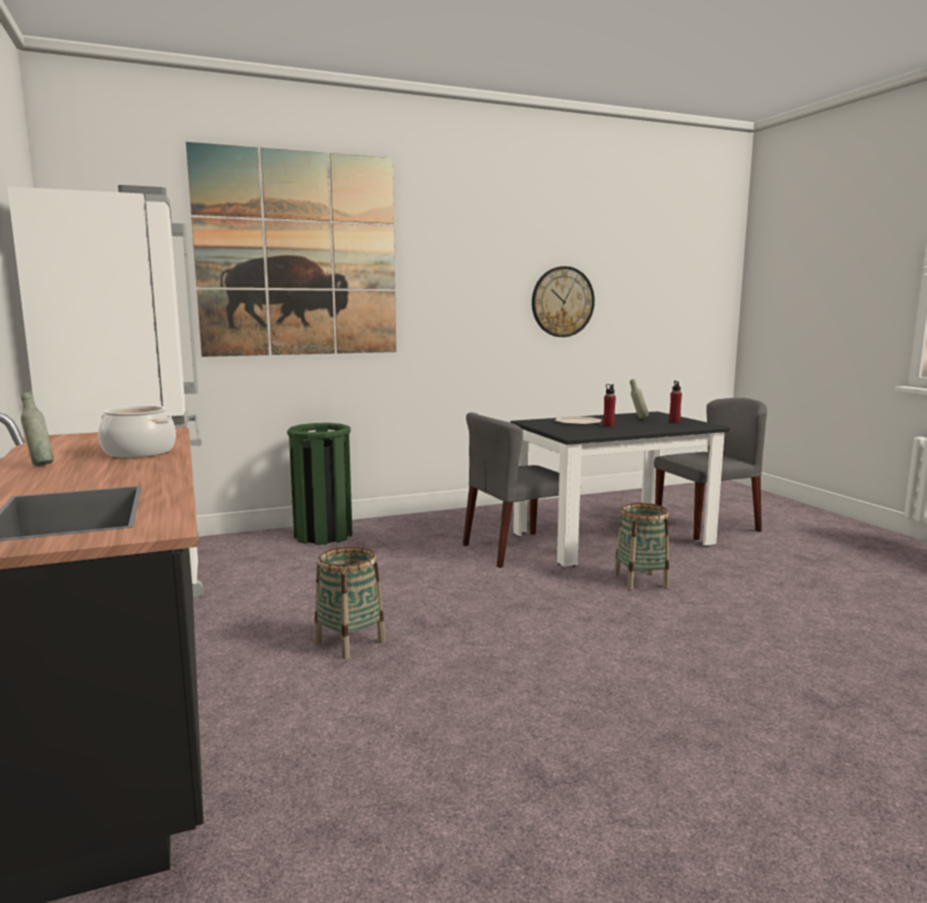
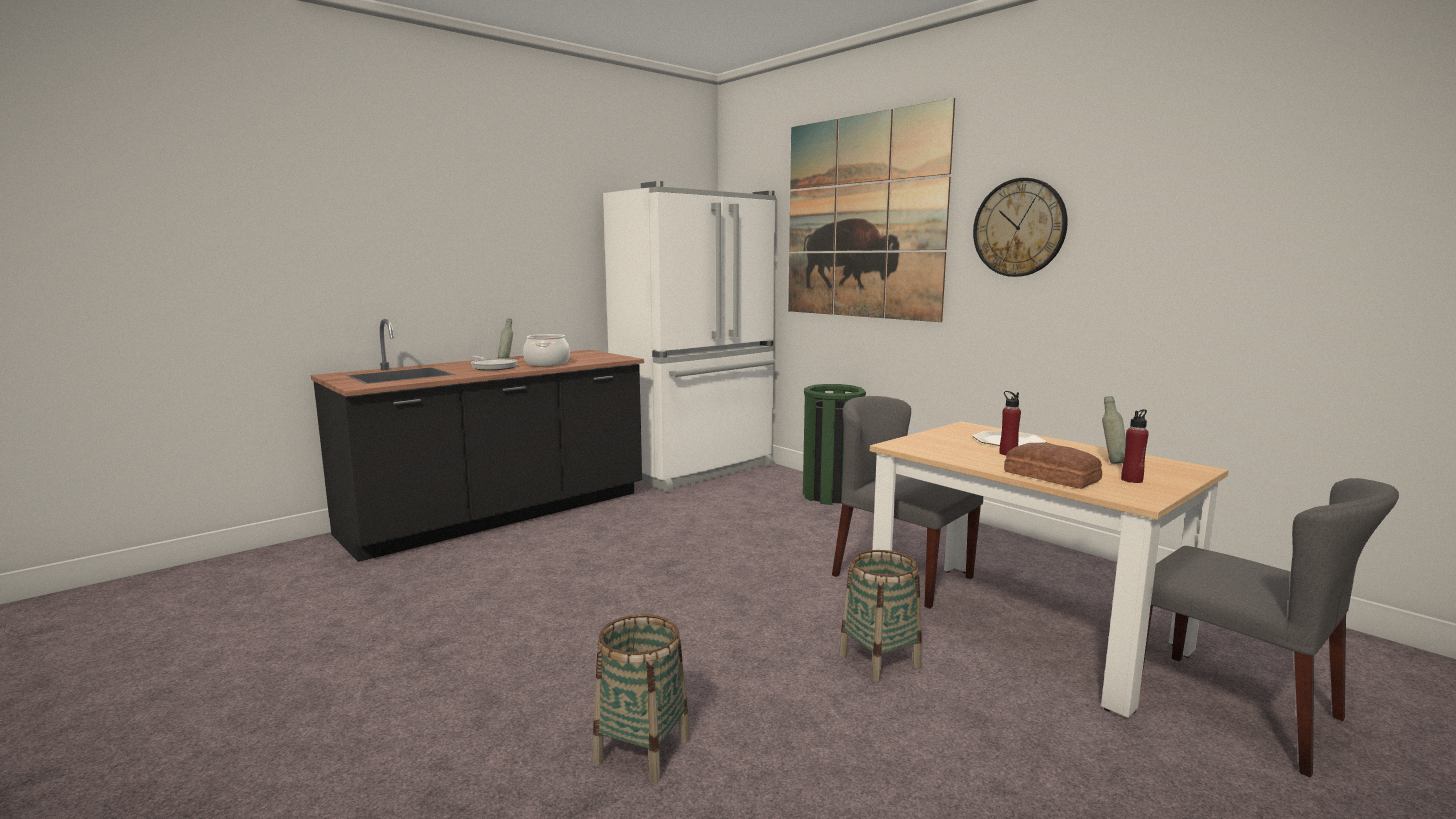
camera: 70 degrees right, 0 degrees up
(107, 470) = (493, 367): none -> frying pan
(350, 642) = (618, 548): basket -> basket (642, 751)
(562, 302) = (1195, 265): wall clock -> wall clock (1019, 228)
(612, 539) = (1023, 629): black dining table -> beige dining table
(665, 428) = (1051, 477): none -> bread

